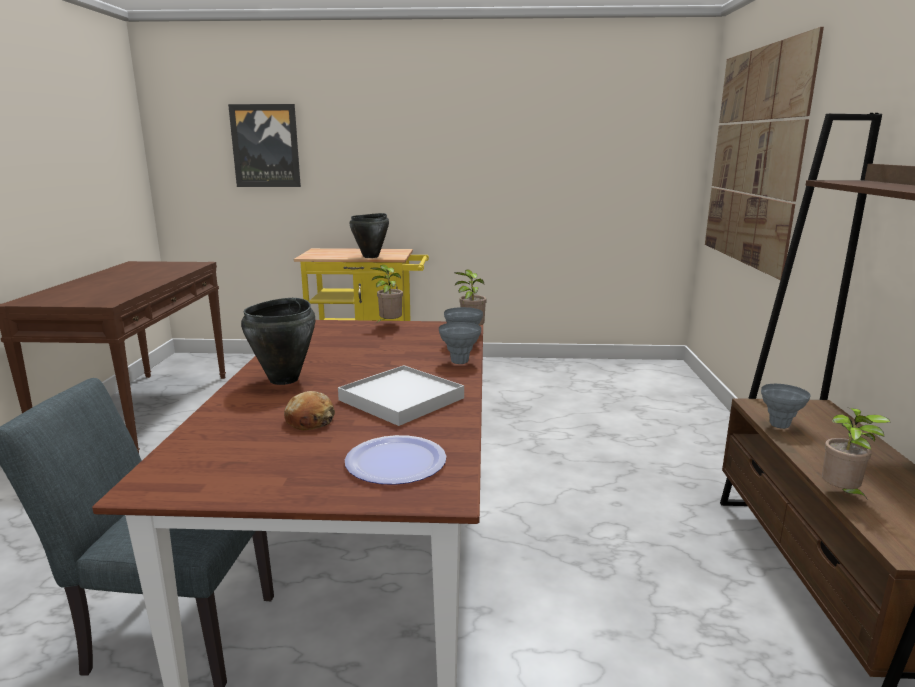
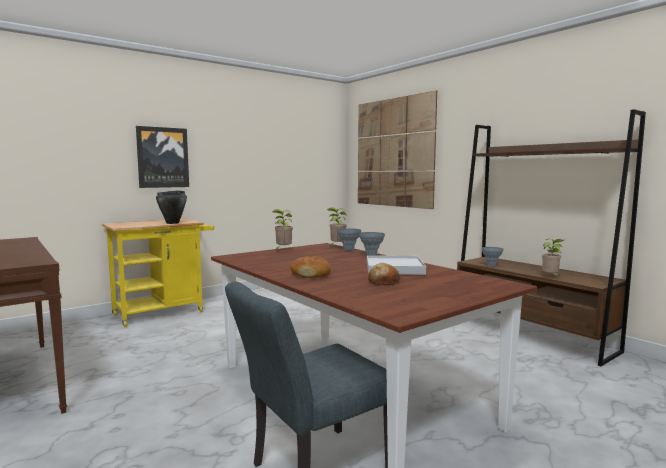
camera: 40 degrees left, 10 degrees down
(265, 146) = (57, 139): picture -> picture (163, 157)
(285, 379) = (311, 274): black cooking pot -> bread
(395, 462) = (464, 282): plate -> none

